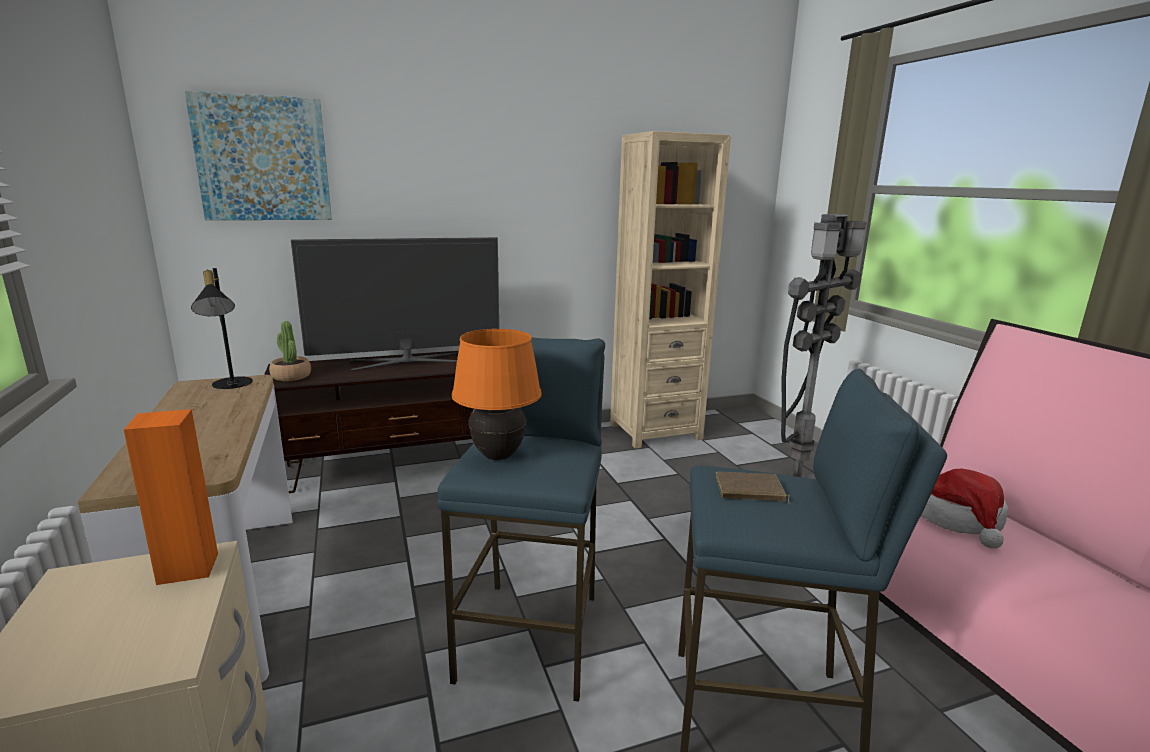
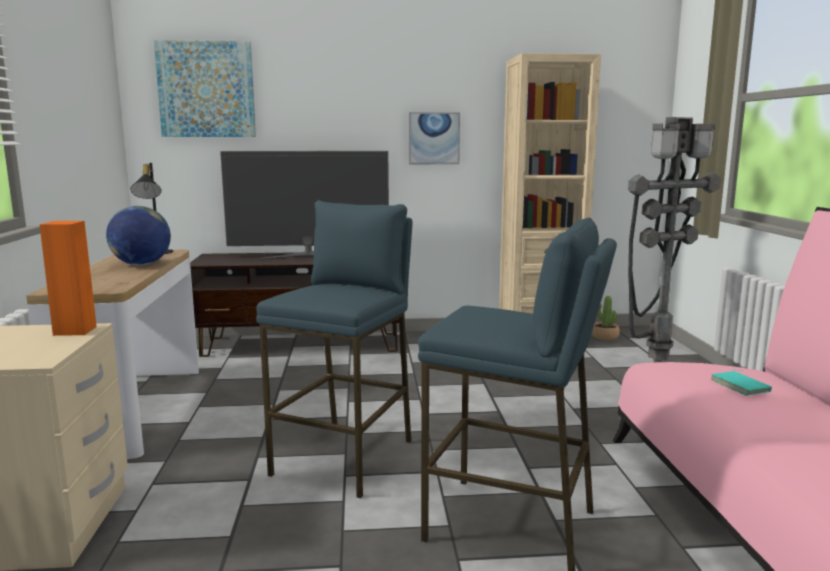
camera: 15 degrees right, 5 degrees down
(223, 412) = (141, 264): none -> globe
(291, 376) = (213, 260): potted plant -> potted plant (604, 336)
(498, 456) = (311, 290): orange table lamp -> none
(543, 220) = (434, 138): none -> picture
(749, 491) = (487, 316): brown book -> none
(957, 519) = (741, 386): hat -> turquoise book

